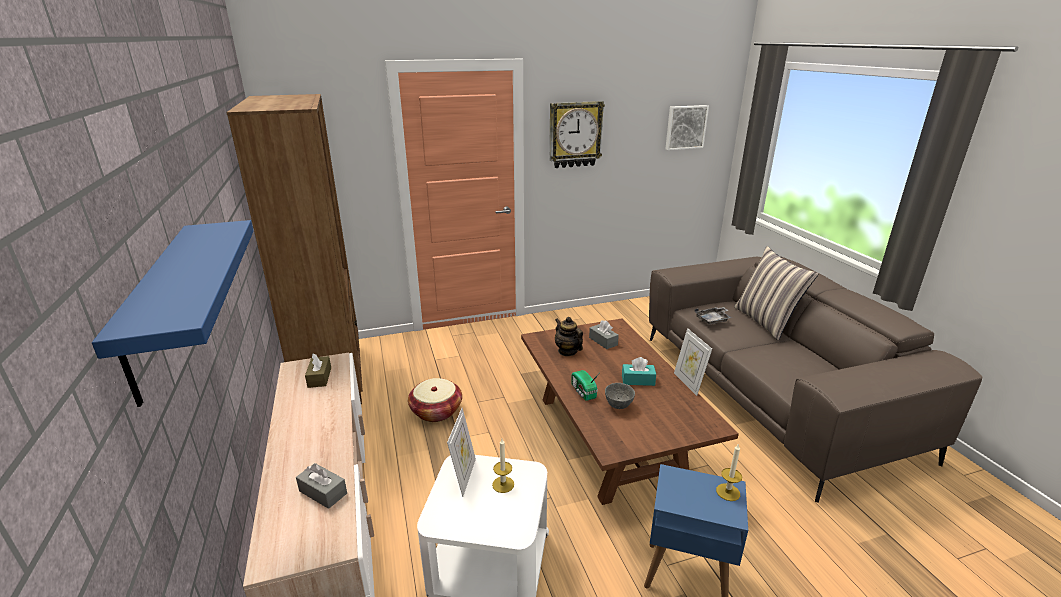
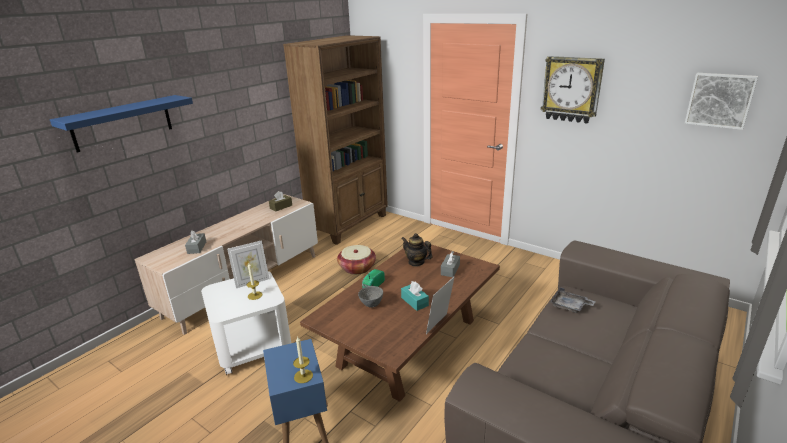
camera: 55 degrees right, 0 degrees up
(567, 351) = (416, 262): teapot -> teapot turned 75 degrees counterclockwise
(766, 322) = (623, 338): pillow -> none

